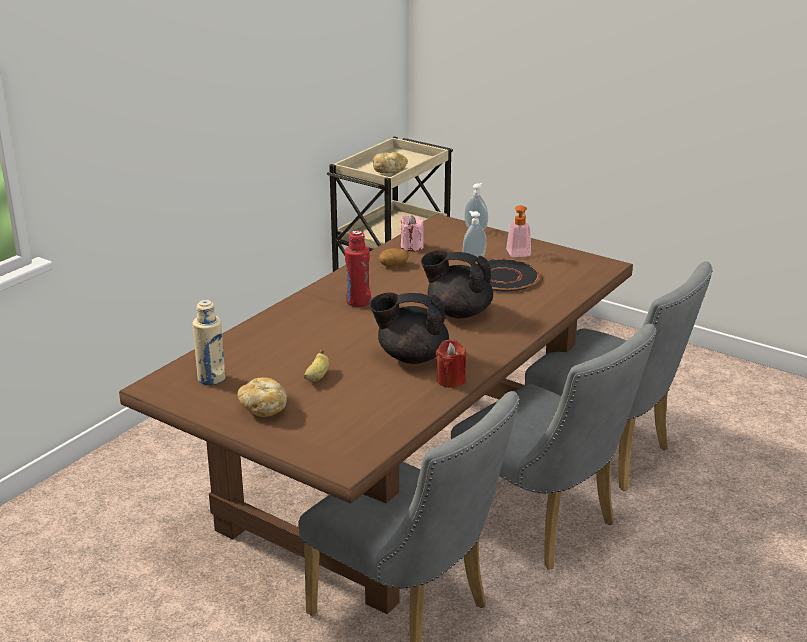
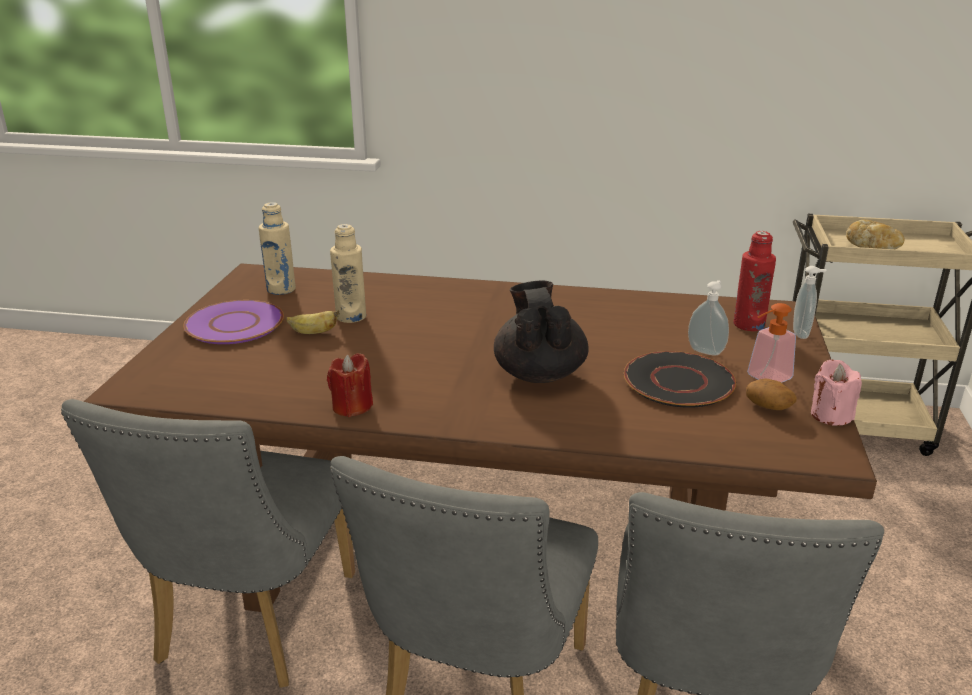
camera: 65 degrees right, 0 degrees up
(264, 408) = (234, 324): bread -> purple plate
(302, 358) = (351, 316): none -> beige bottle
(358, 302) = (505, 313): red bottle -> red bottle (748, 325)
(393, 264) = (625, 310): potato -> potato (769, 406)
(411, 357) = (395, 370): black teapot -> none
(412, 246) = (689, 308): pink candle -> pink candle (831, 415)

